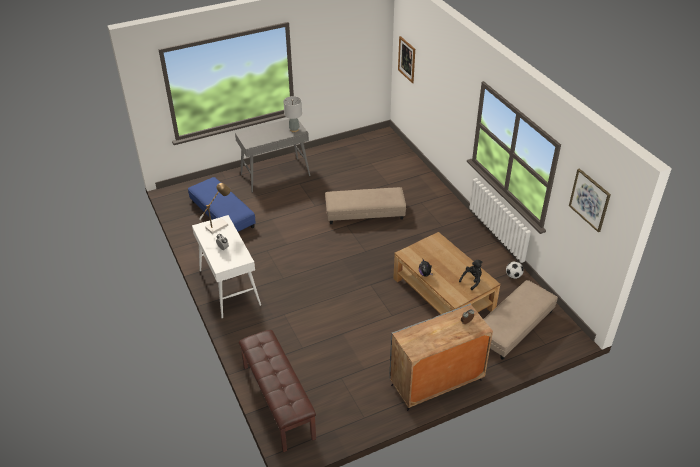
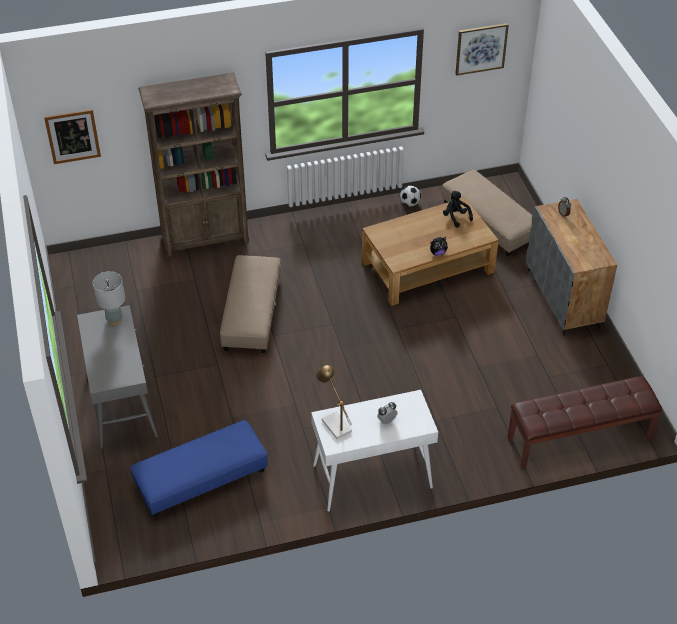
camera: 80 degrees left, 5 degrees up
(428, 182) = (206, 239): none -> brown bookcase

